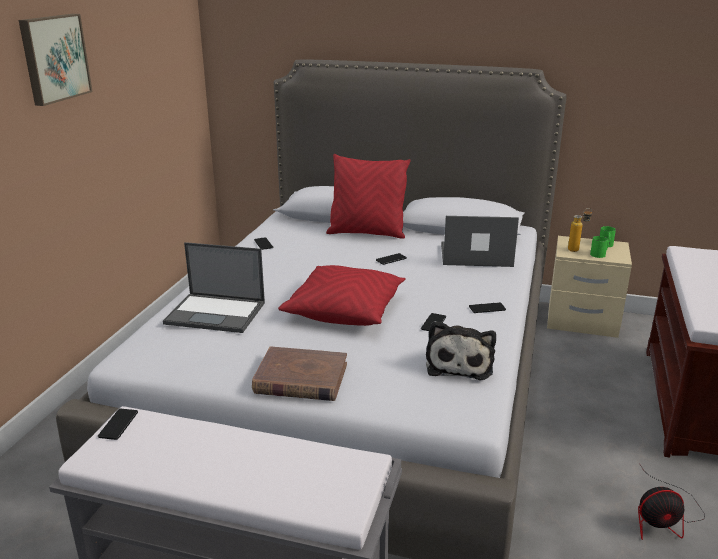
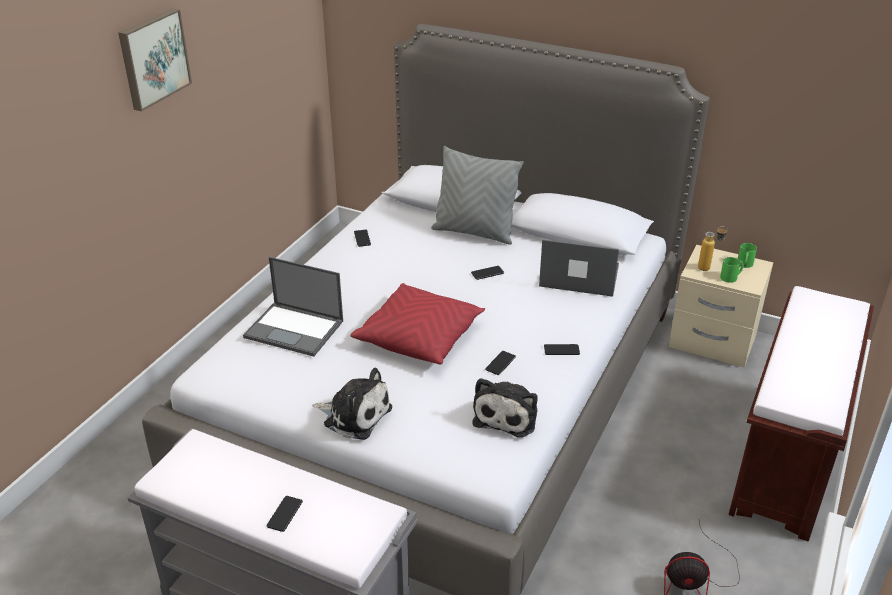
camera: 10 degrees right, 10 degrees up
(118, 424) = (186, 448): phone -> phone (284, 514)
(300, 378) = (354, 415): brown book -> plush toy
(367, 233) = (474, 232): red pillow -> grey pillow

